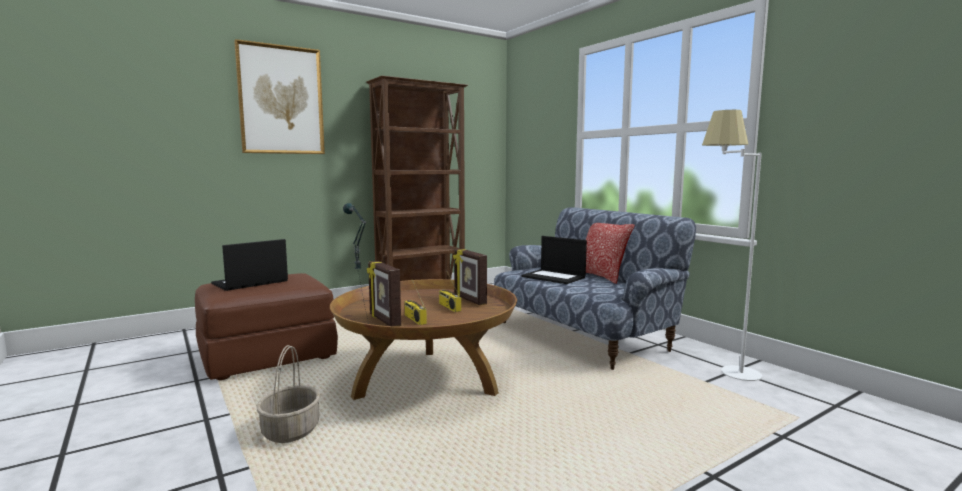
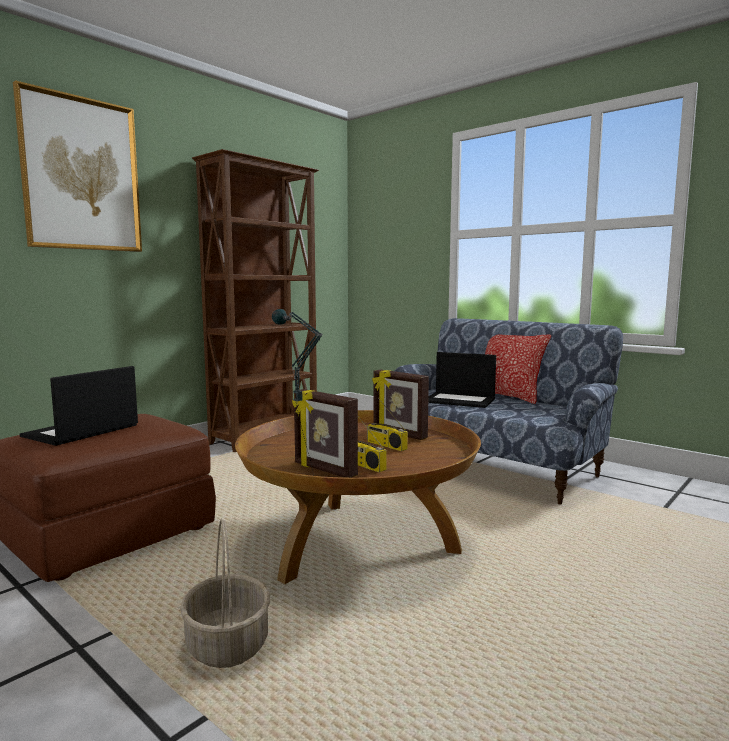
camera: 15 degrees left, 0 degrees up
(722, 369) = (666, 491): white floor lamp -> none

